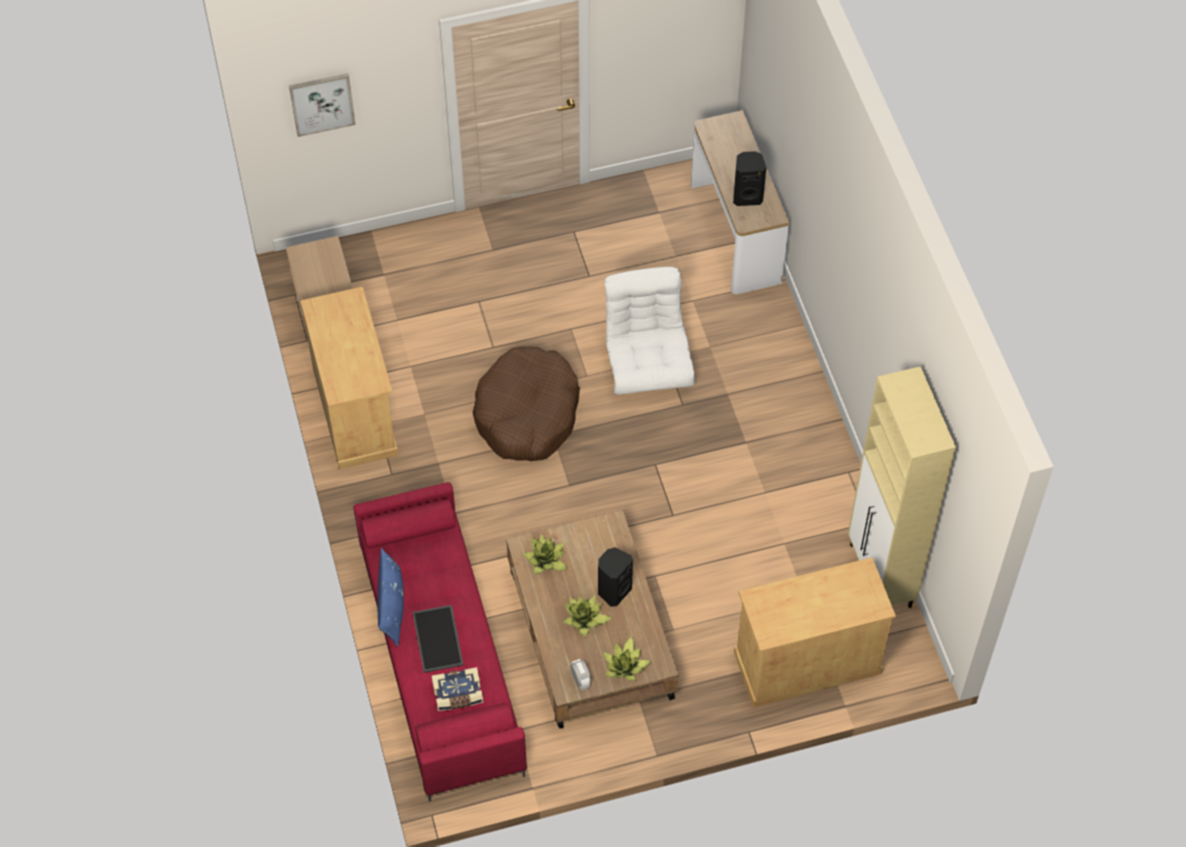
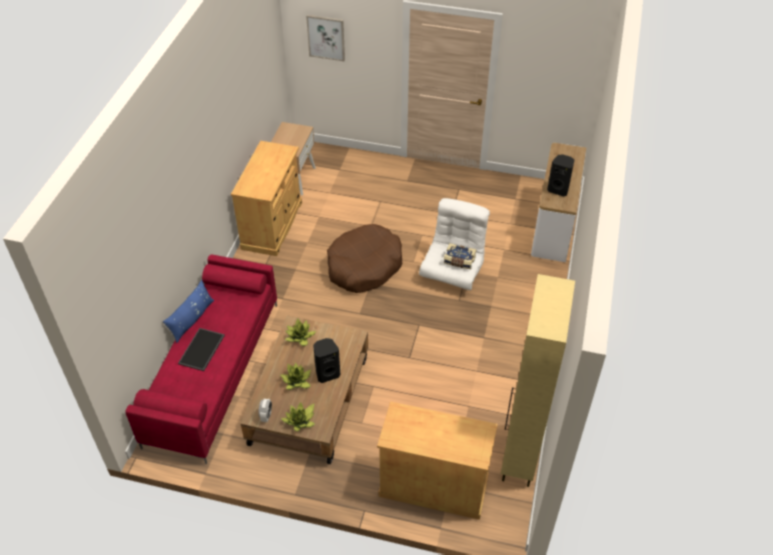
camera: 30 degrees right, 10 degrees down
(458, 694) = (187, 386): book -> book (459, 261)

